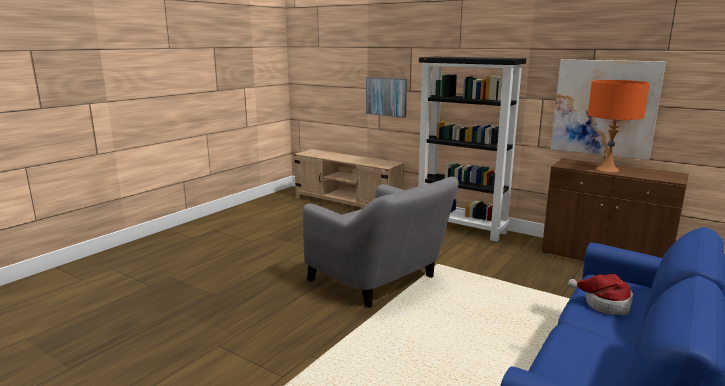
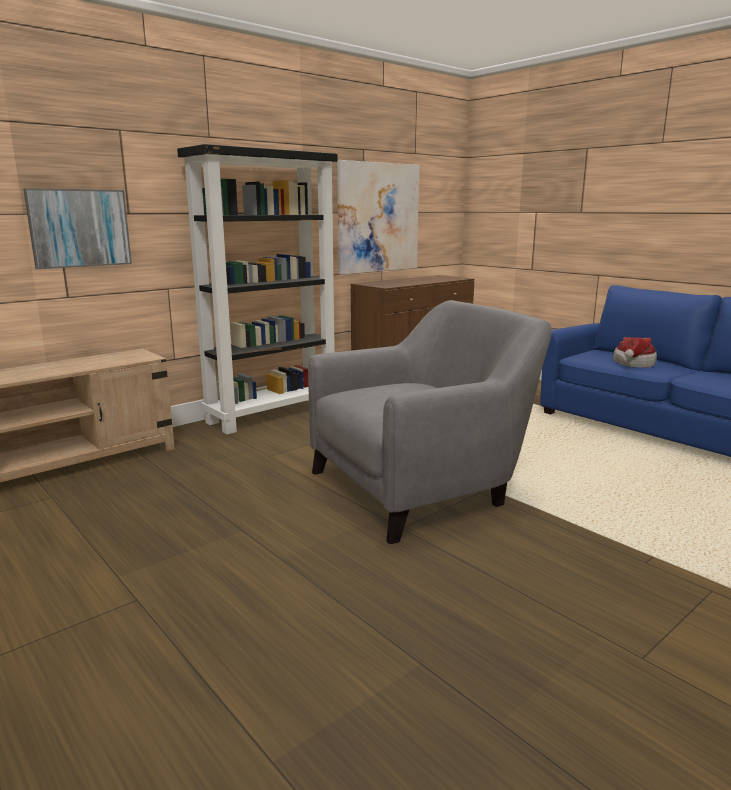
camera: 75 degrees left, 0 degrees up
(607, 169) = (412, 282): orange table lamp -> none

